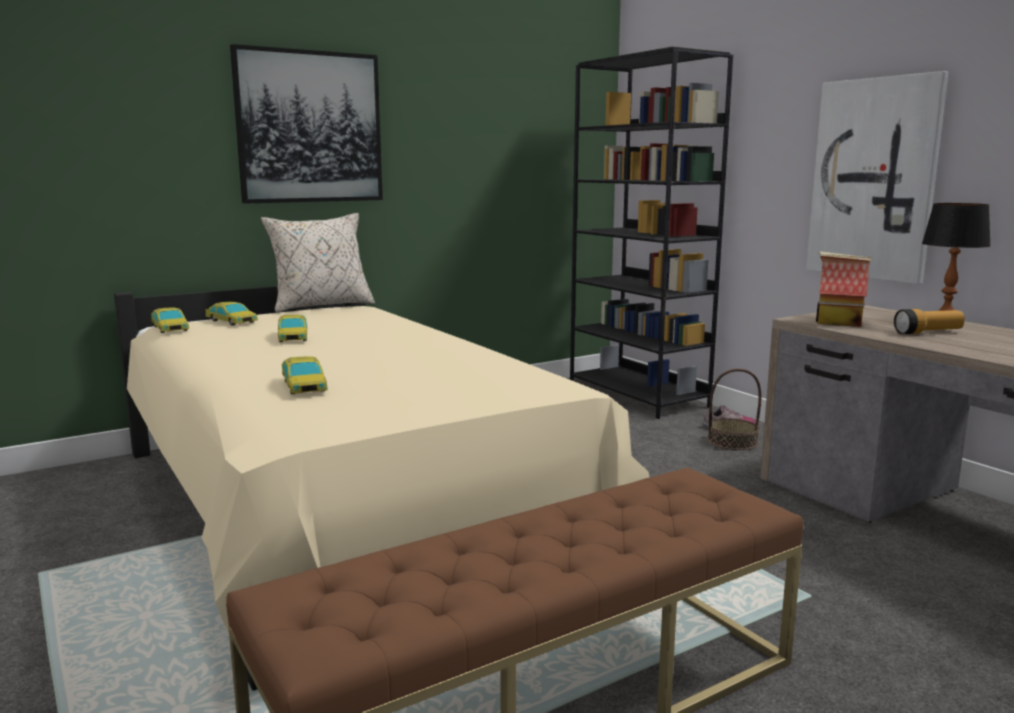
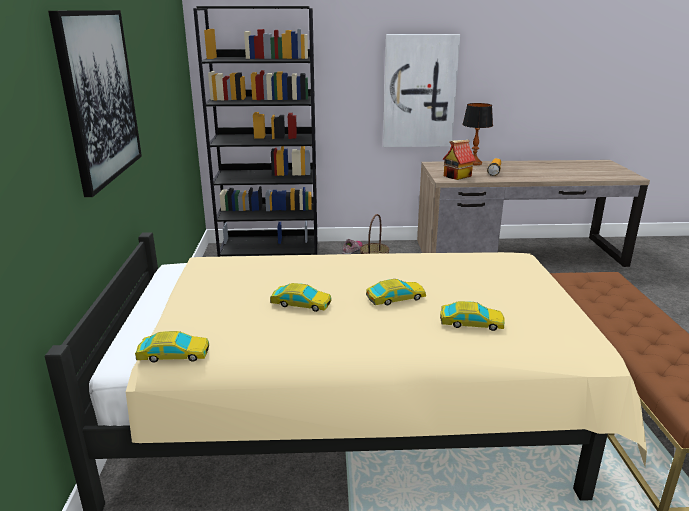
camera: 60 degrees left, 10 degrees up
(231, 321) = (187, 320): toy car -> toy car (395, 298)
(321, 306) = (173, 274): beige pillow -> none

